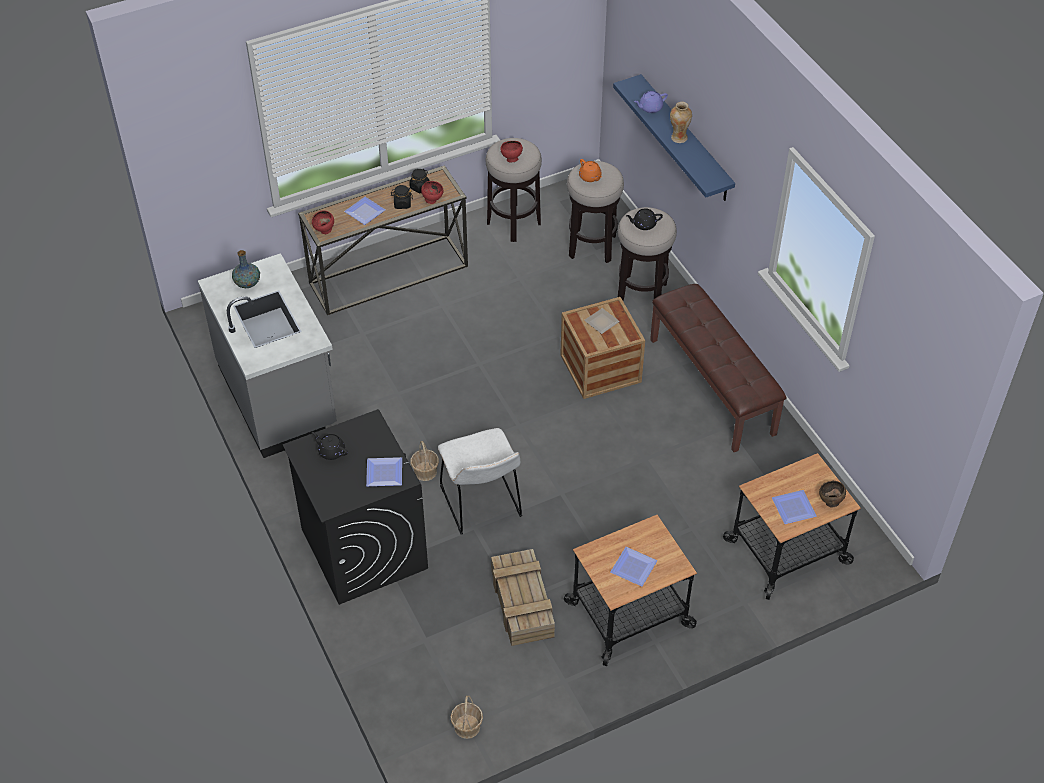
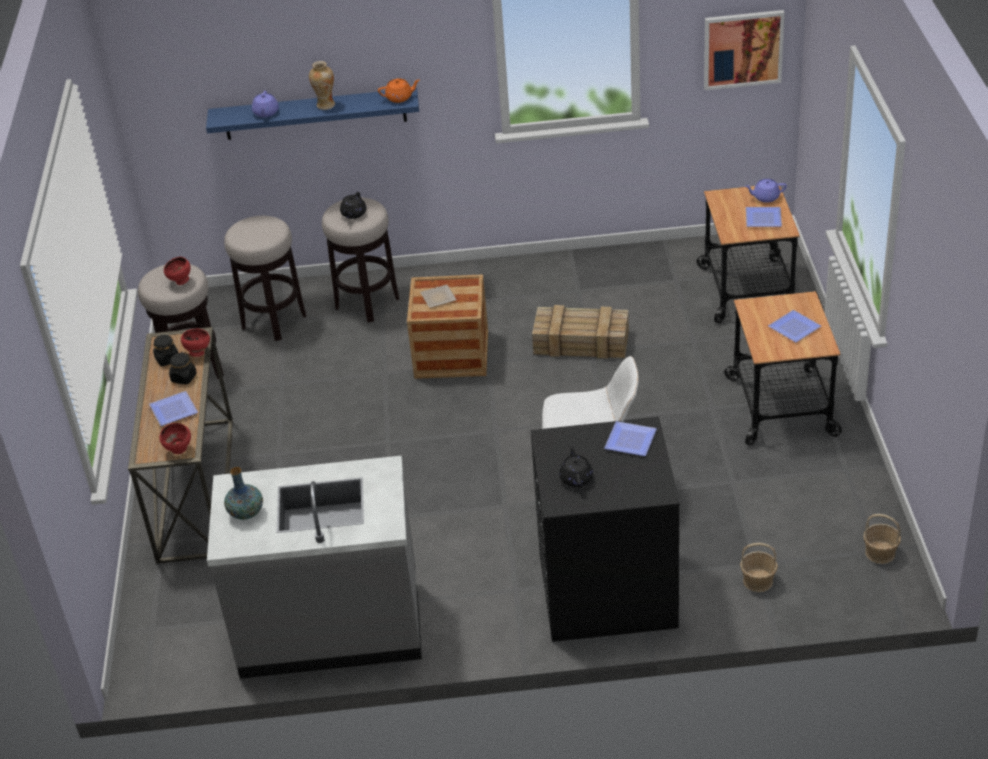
camera: 65 degrees left, 10 degrees down
(331, 451) = (576, 478): black teapot -> black teapot turned 120 degrees clockwise
(425, 472) = (521, 517): basket -> basket (758, 581)
(523, 604) = (739, 478): crate -> crate (582, 342)
(590, 177) = (255, 234): orange teapot -> orange teapot (400, 98)
(713, 386) = (521, 286): brown bench -> none
(830, 502) = (765, 197): brown bowl -> purple teapot
(915, 386) = (743, 49): none -> picture

